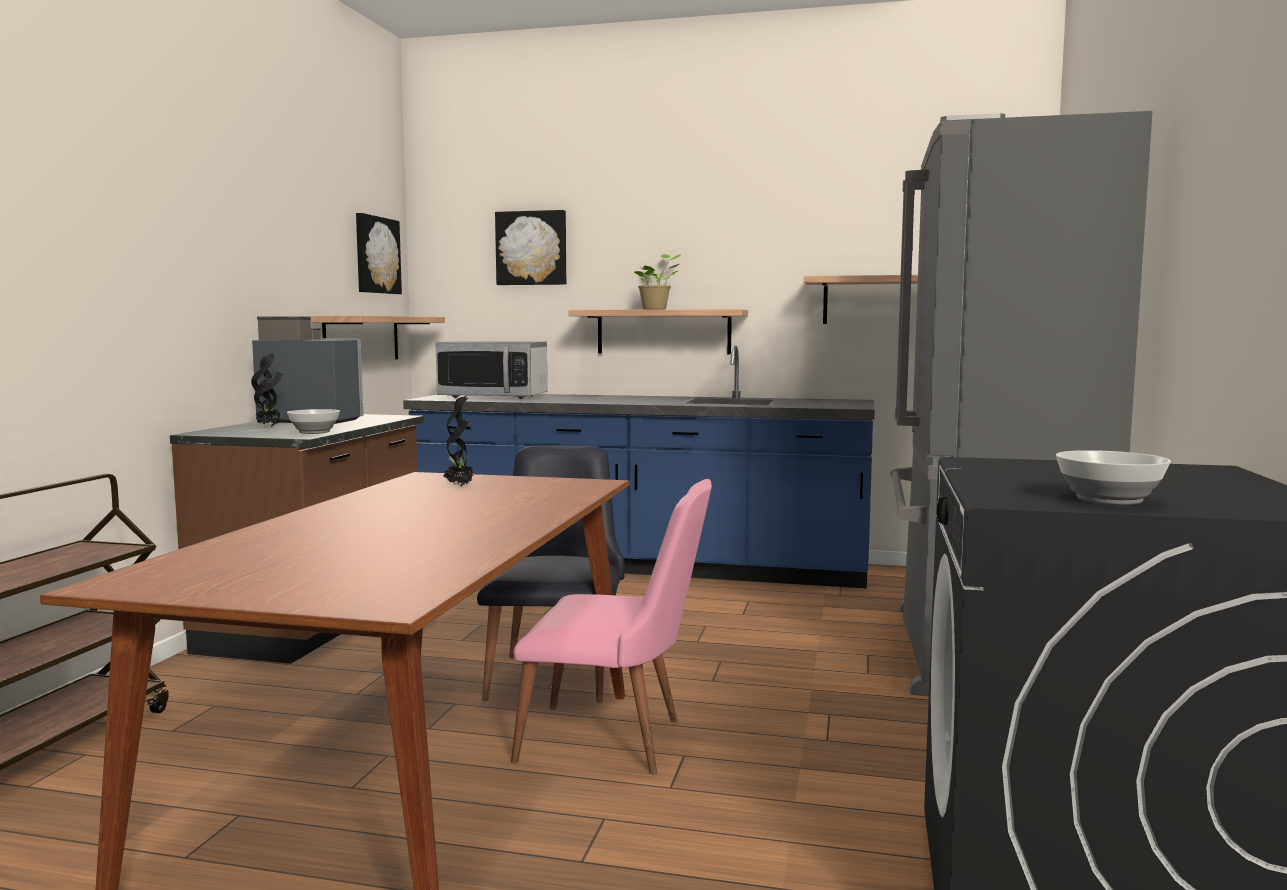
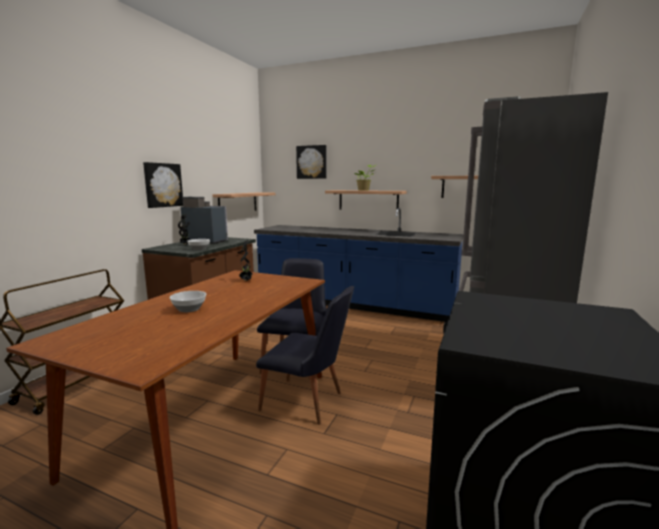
camera: 10 degrees right, 5 degrees up
(376, 255) = (245, 166): picture -> picture (162, 185)
(494, 397) = (293, 228): microwave -> none
(616, 742) = (308, 403): pink chair -> black chair
(1110, 499) = (533, 345): bowl -> bowl (190, 309)

